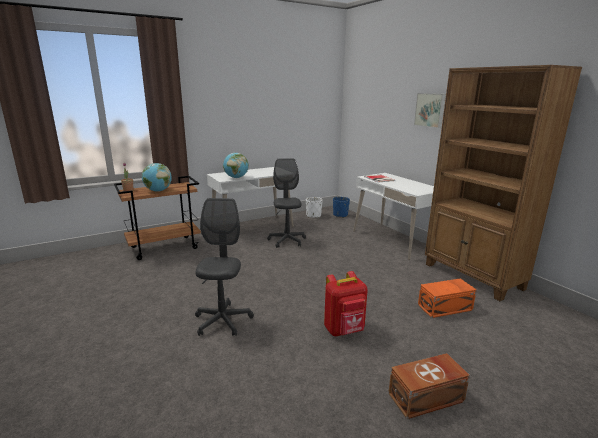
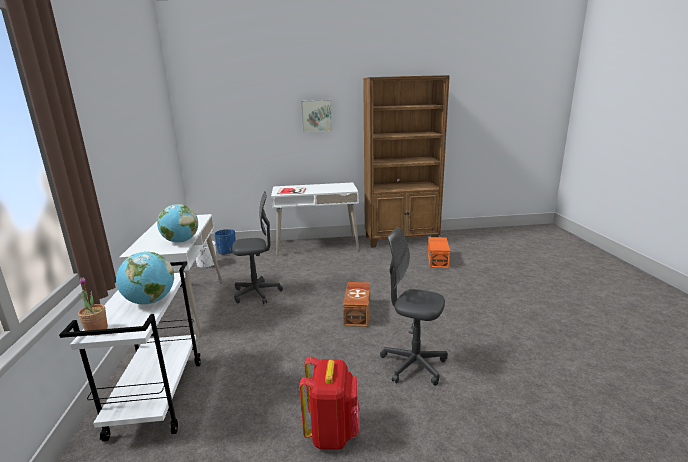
camera: 65 degrees left, 0 degrees up
(165, 247) = (157, 397): brown cart -> white cart
(287, 241) = (257, 293): grey office chair -> grey office chair turned 150 degrees clockwise
(344, 330) = (454, 303): red backpack -> red backpack (332, 433)
(427, 398) = (535, 295): brown storage box -> brown storage box (358, 313)

